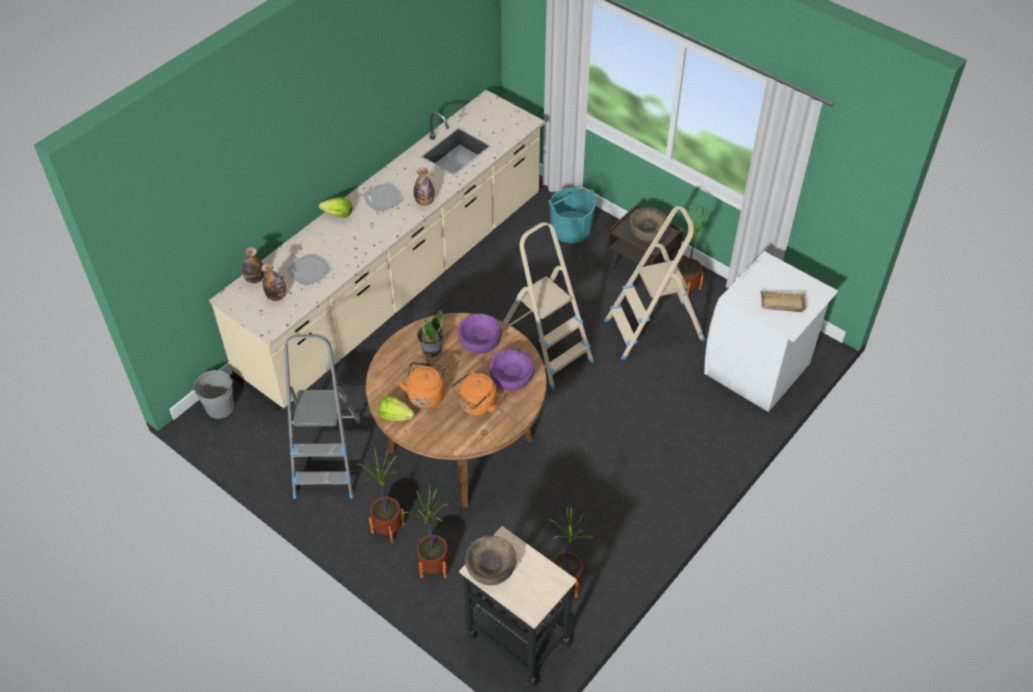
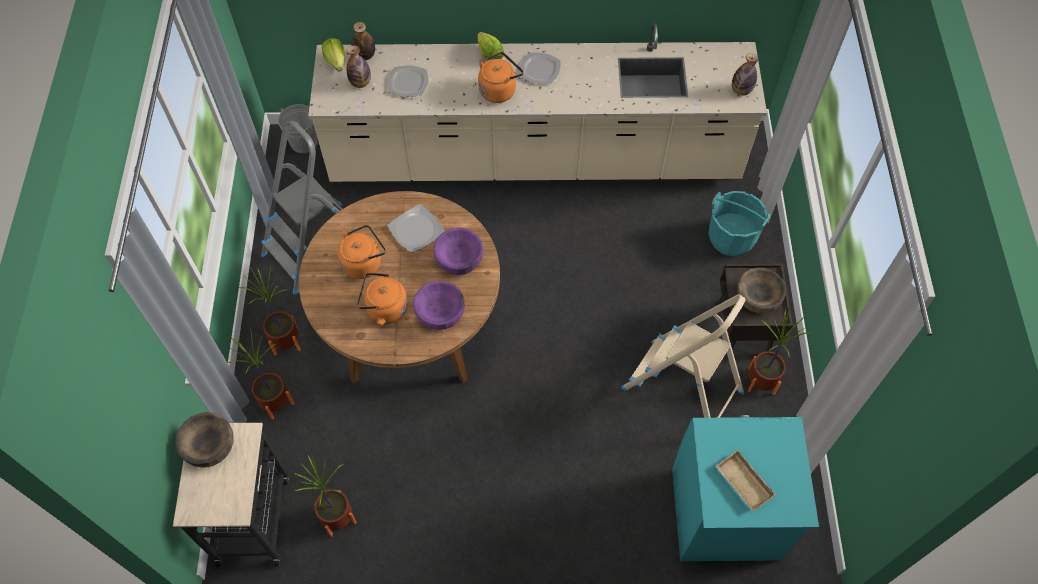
camera: 50 degrees right, 10 degrees up
(374, 228) = (499, 90): none -> orange kettle
(395, 415) = (322, 257): lettuce -> lettuce (336, 61)
(424, 202) = (566, 100): bottle -> bottle (741, 90)
(431, 349) = (416, 230): potted plant -> plate
(544, 349) = (572, 318): beige step ladder -> none
(758, 369) = (723, 515): white washing machine -> turquoise washing machine

